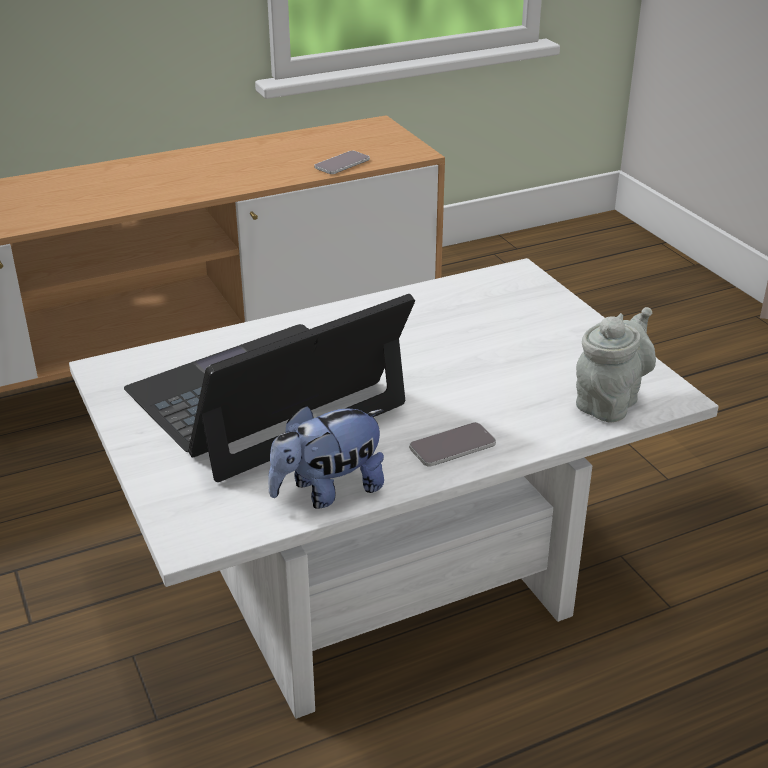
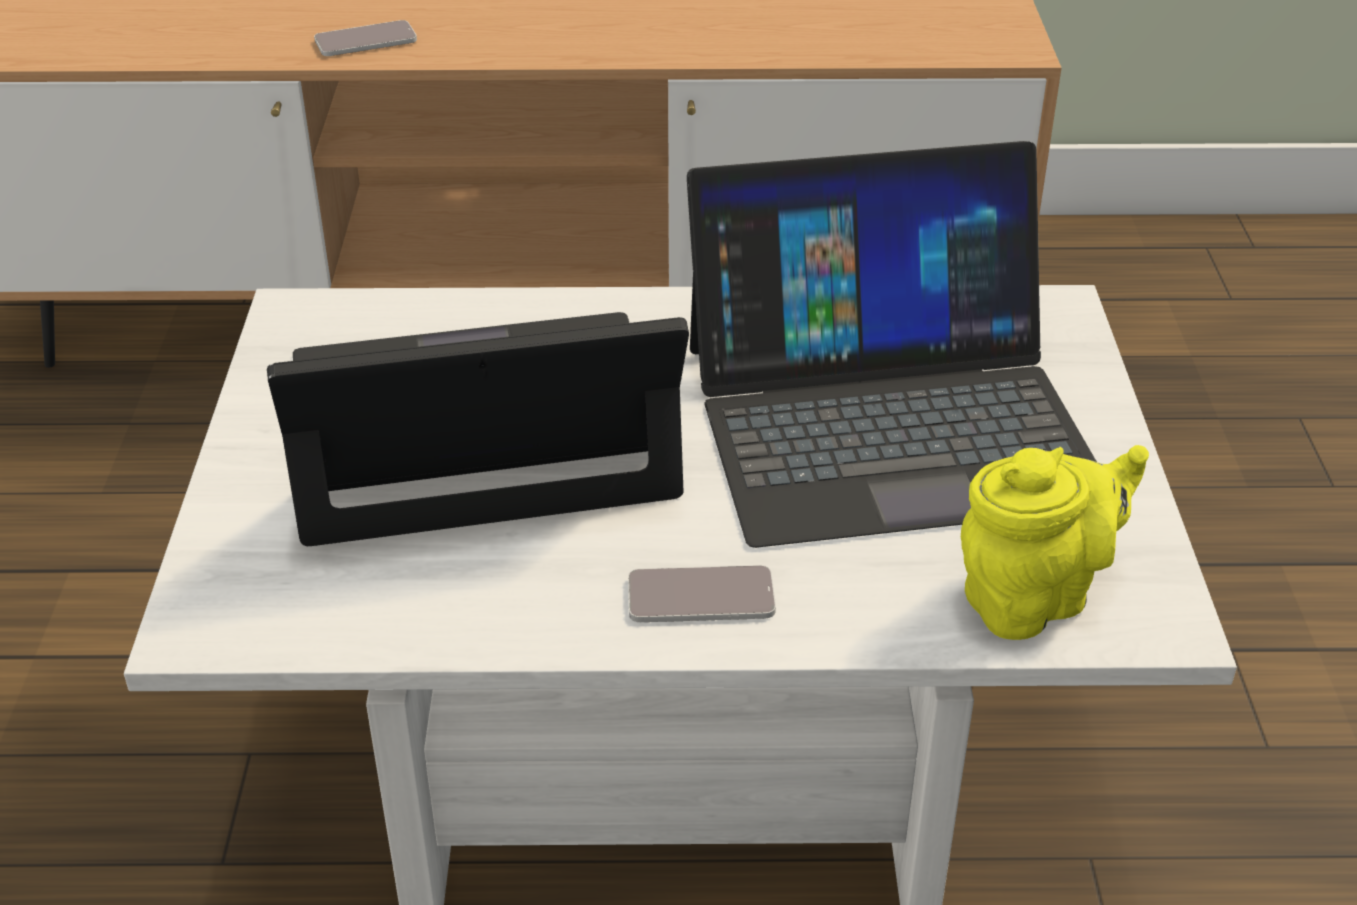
camera: 25 degrees right, 5 degrees up
(328, 491) = (450, 614): plush toy -> none
(342, 164) = (876, 46): phone -> phone (366, 41)
(479, 341) = (889, 420): none -> laptop
(609, 401) = (1033, 597): grey teapot -> yellow teapot

